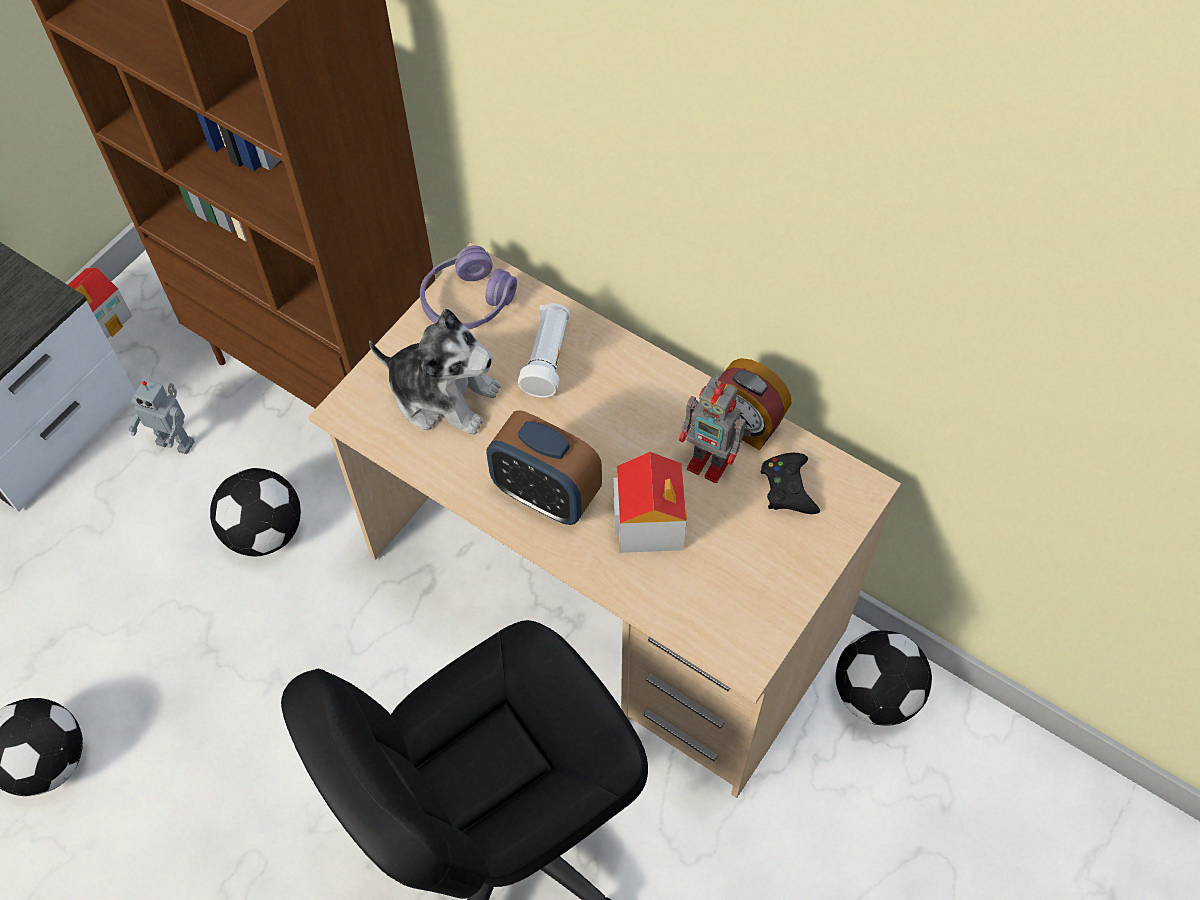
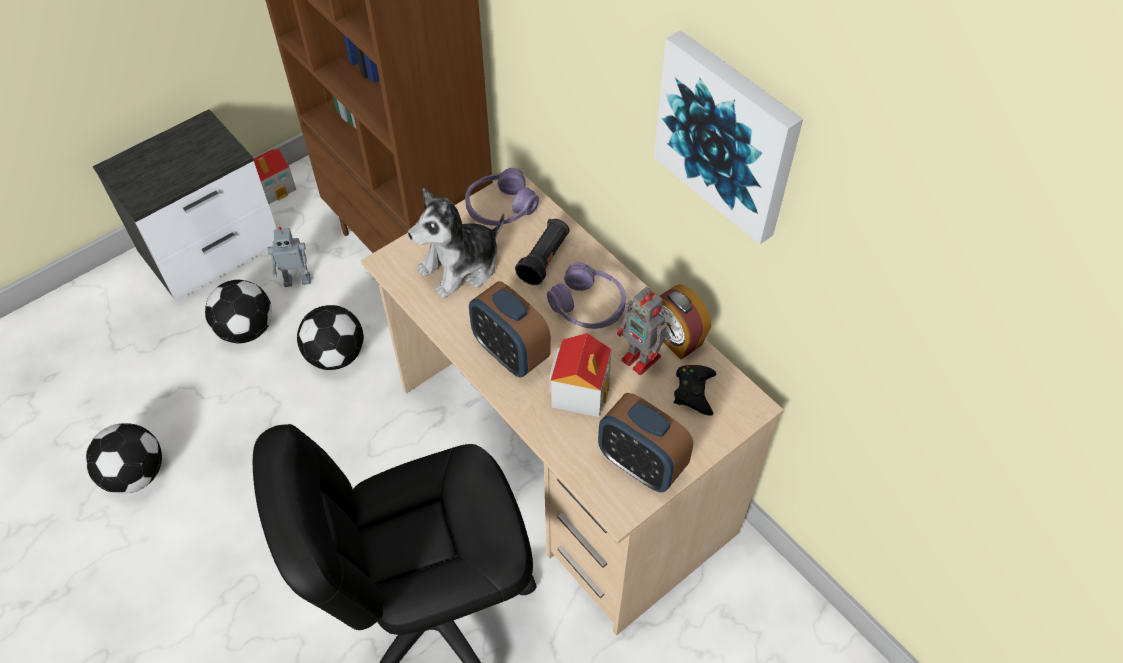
camera: 15 degrees right, 5 degrees down
(177, 441) = (297, 279): toy robot -> toy robot turned 45 degrees counterclockwise
(443, 395) = (461, 267): plush toy -> plush toy turned 105 degrees clockwise
(547, 358) = (544, 259): white flashlight -> black flashlight
(623, 408) = (588, 306): none -> purple headphones
(753, 597) = (641, 464): none -> alarm clock
(795, 176) = (728, 135): none -> picture
(877, 694) = (749, 587): football -> football (247, 330)

